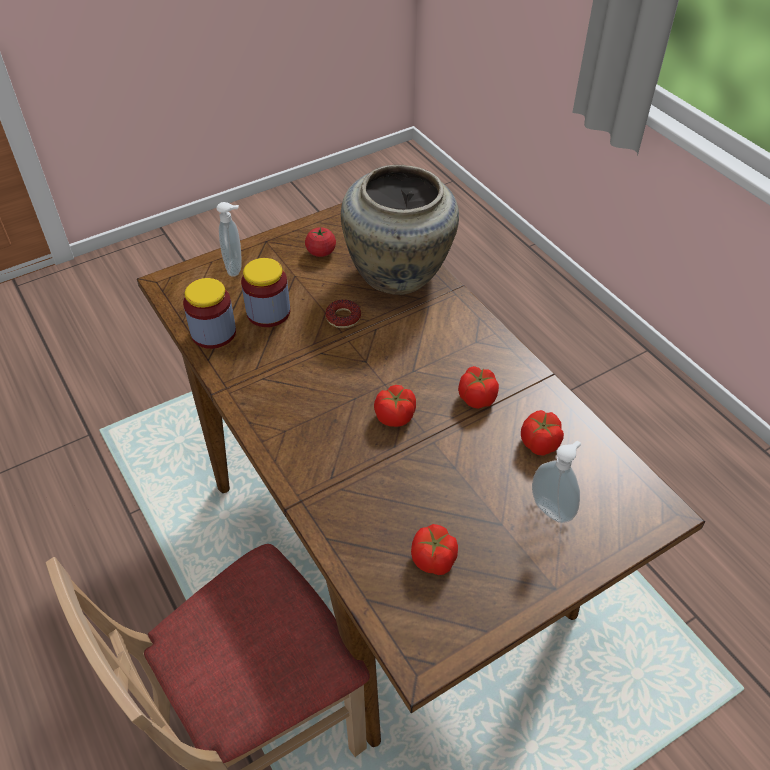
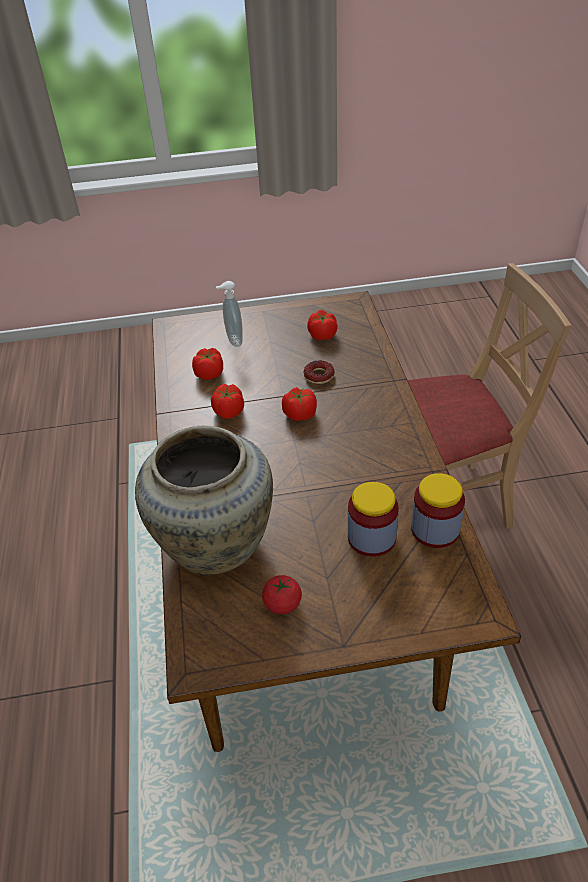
camera: 155 degrees left, 5 degrees down
(236, 268) = (392, 611): soap dispenser -> none
(343, 317) = (298, 510): donut -> donut (319, 376)

